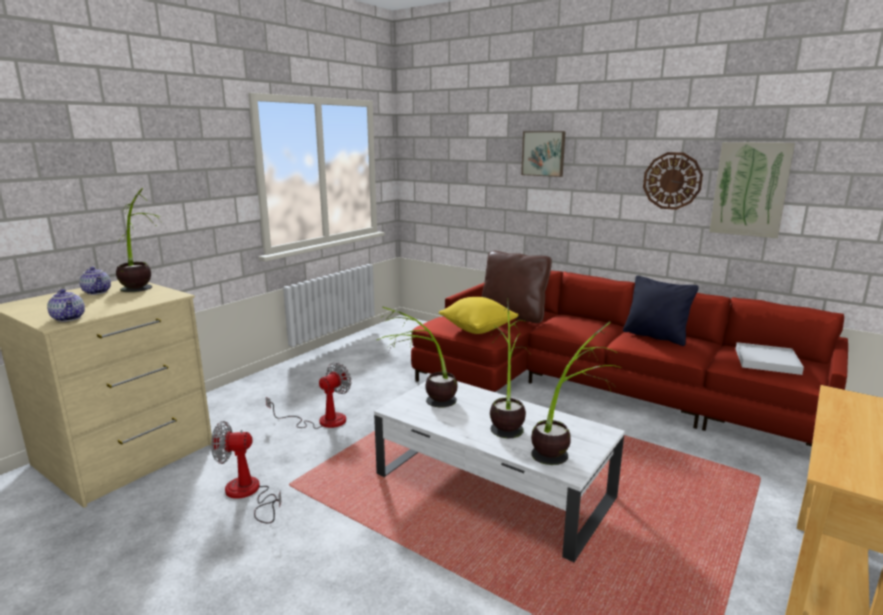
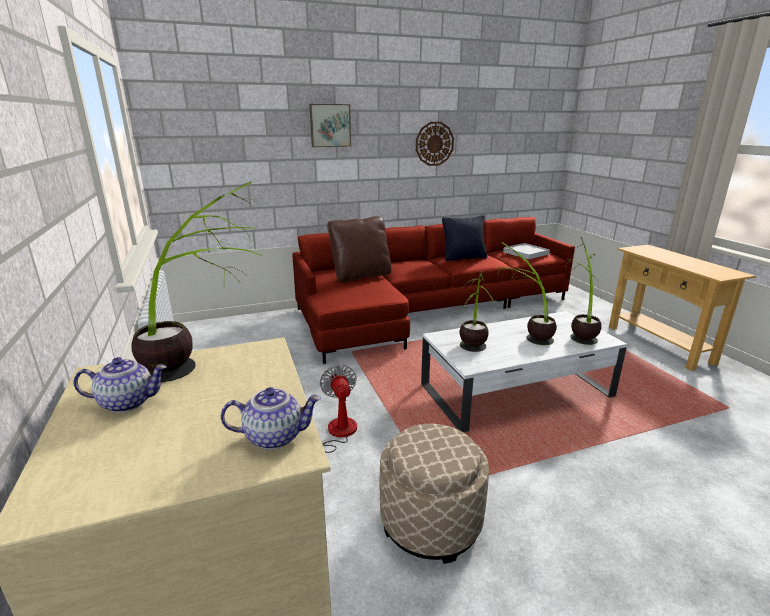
camera: 55 degrees left, 5 degrees up
(248, 494) = (431, 521): fan -> beige ottoman
(477, 329) = (368, 292): yellow pillow -> none
(750, 189) = (480, 146): picture -> none

